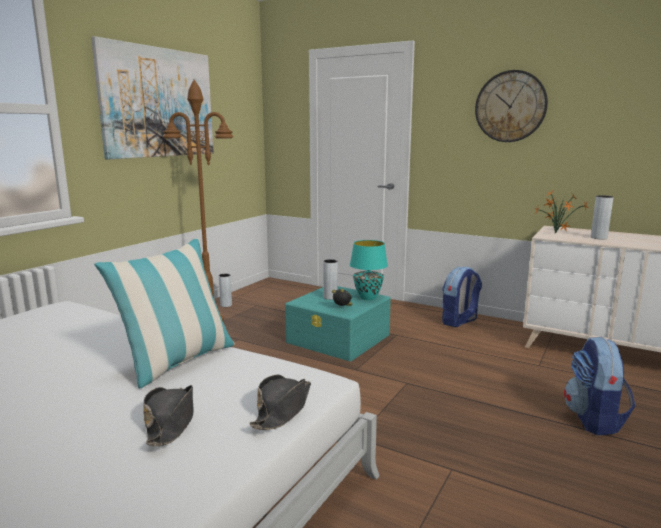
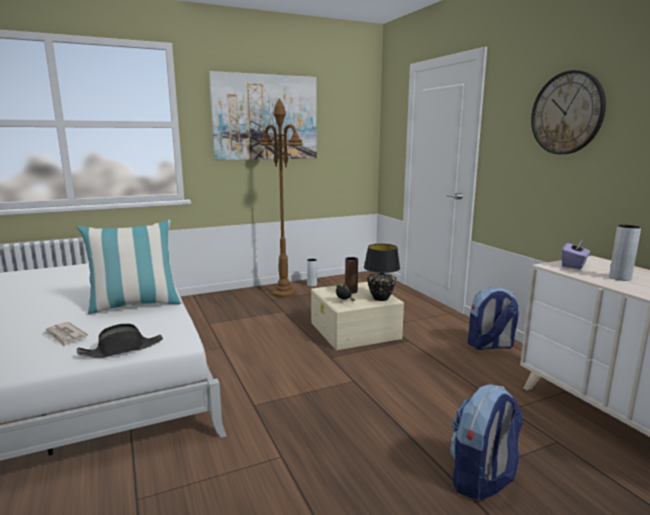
camera: 35 degrees right, 0 degrees up
(171, 422) = (65, 336): black hat -> newspaper
(330, 297) = (351, 291): grey vase -> brown vase
(339, 338) = (355, 330): turquoise storage box -> beige storage box
(368, 298) = (381, 298): turquoise table lamp -> black table lamp
(555, 233) = (574, 265): potted plant -> purple tissue box

